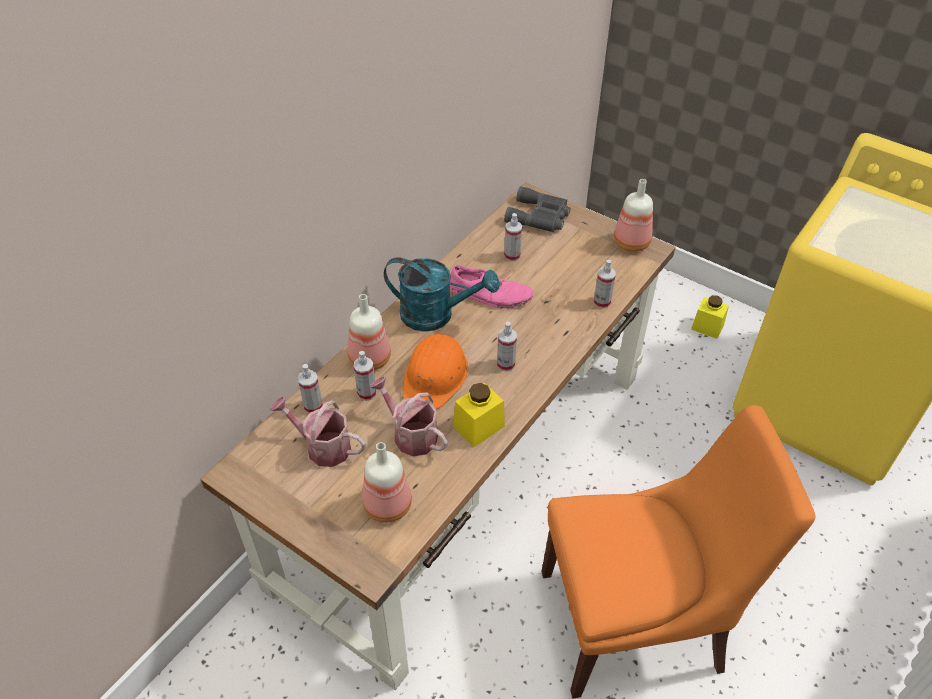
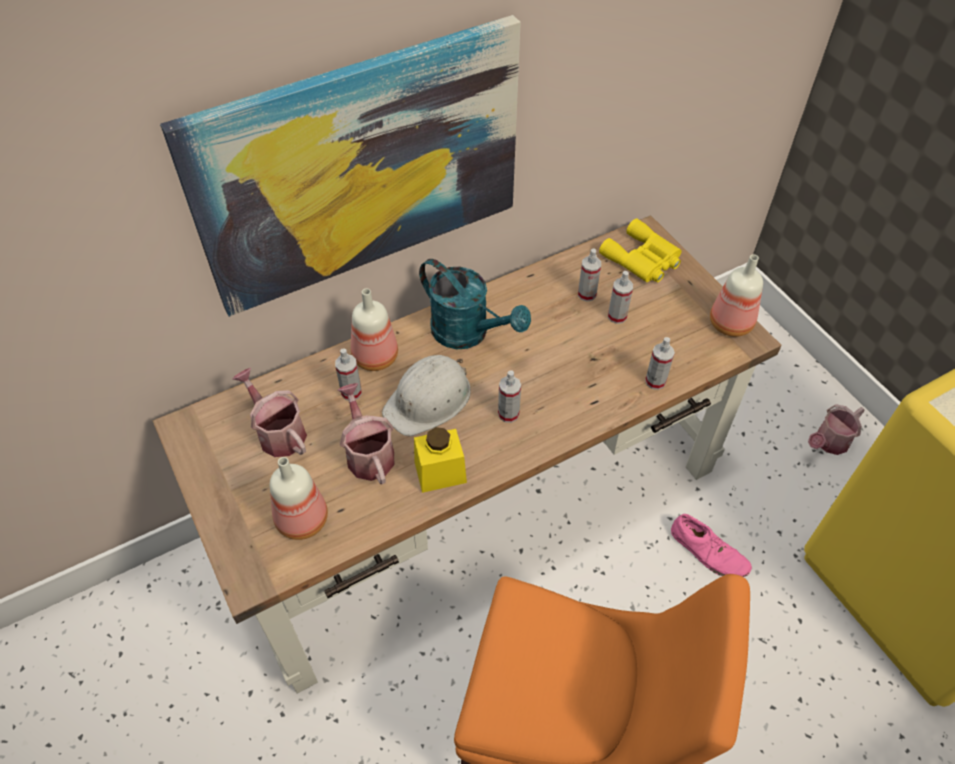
camera: 25 degrees right, 5 degrees up
(313, 406) = (293, 387): spray bottle -> spray bottle (617, 316)
(337, 189) = (361, 168): none -> picture
(435, 376) = (429, 399): orange hard hat -> white hard hat
(490, 294) = (538, 330): pink shoe -> pink shoe (708, 551)
(539, 217) = (643, 260): grey binoculars -> yellow binoculars
(707, 327) = (828, 443): yellow jar -> watering can

